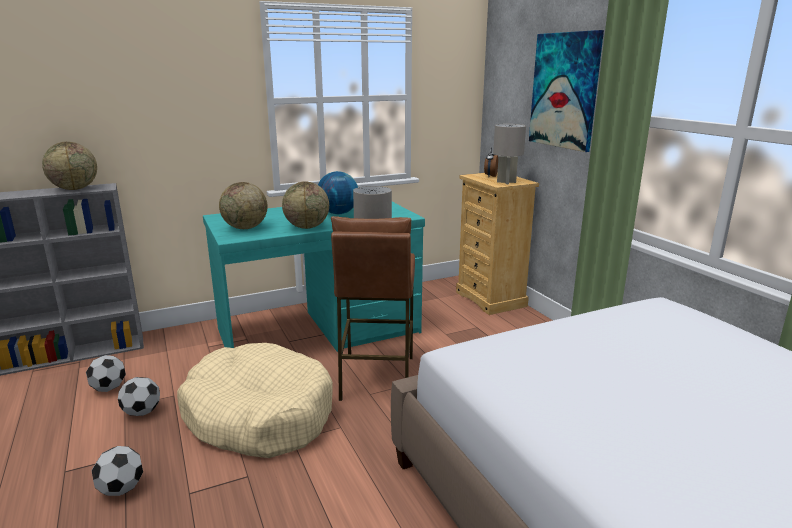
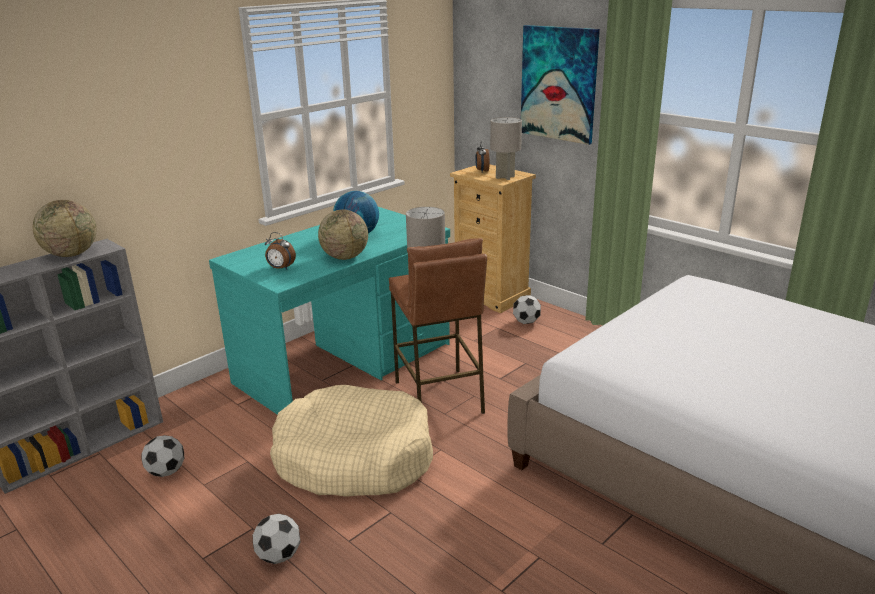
camera: 20 degrees left, 5 degrees up
(142, 412) = (229, 485): football -> football (526, 322)
(245, 228) = (280, 268): globe -> alarm clock

